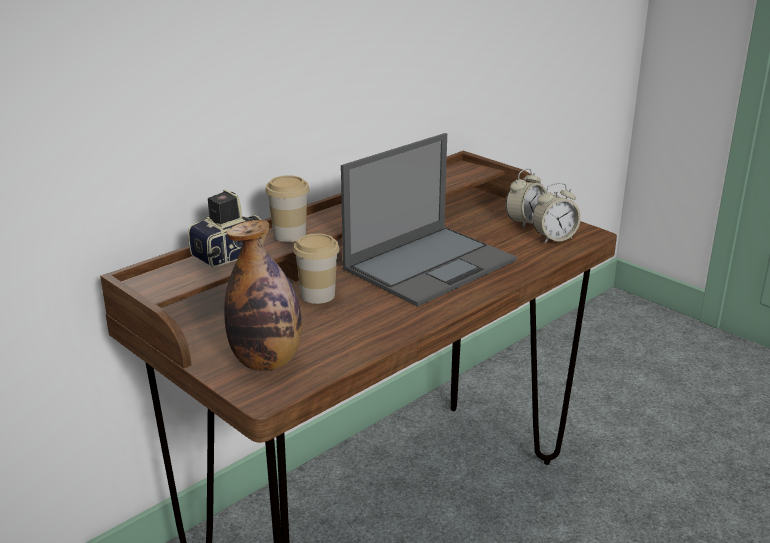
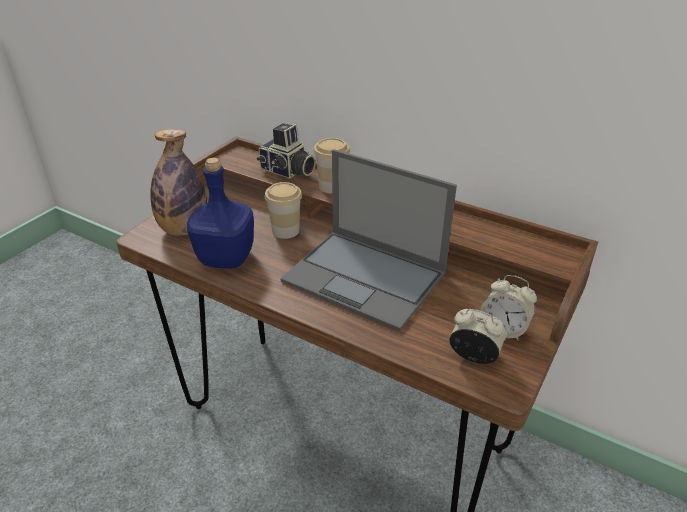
camera: 75 degrees right, 10 degrees up
(355, 336) = (225, 259): none -> blue bottle
(554, 238) = (474, 356): alarm clock -> alarm clock turned 150 degrees clockwise

